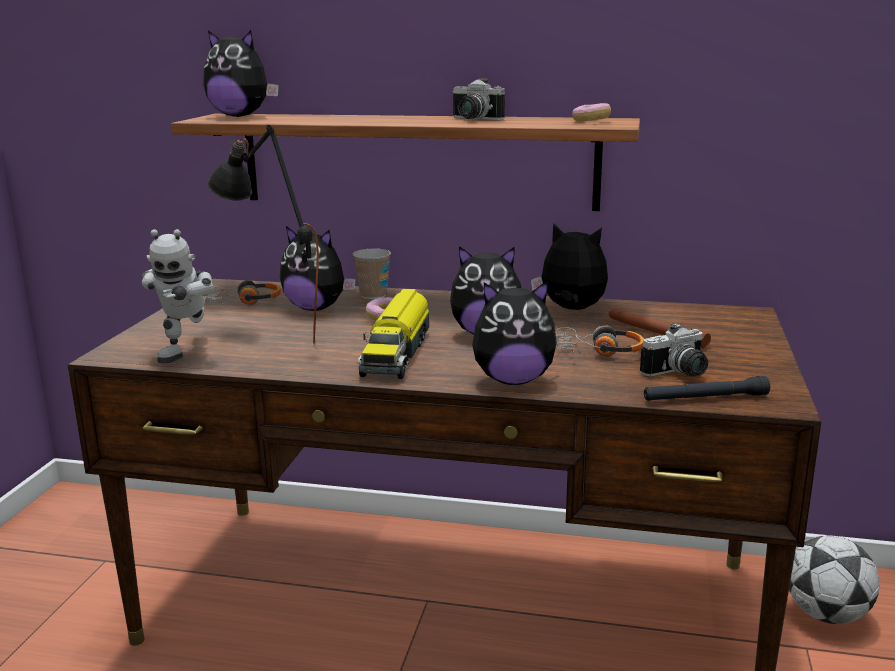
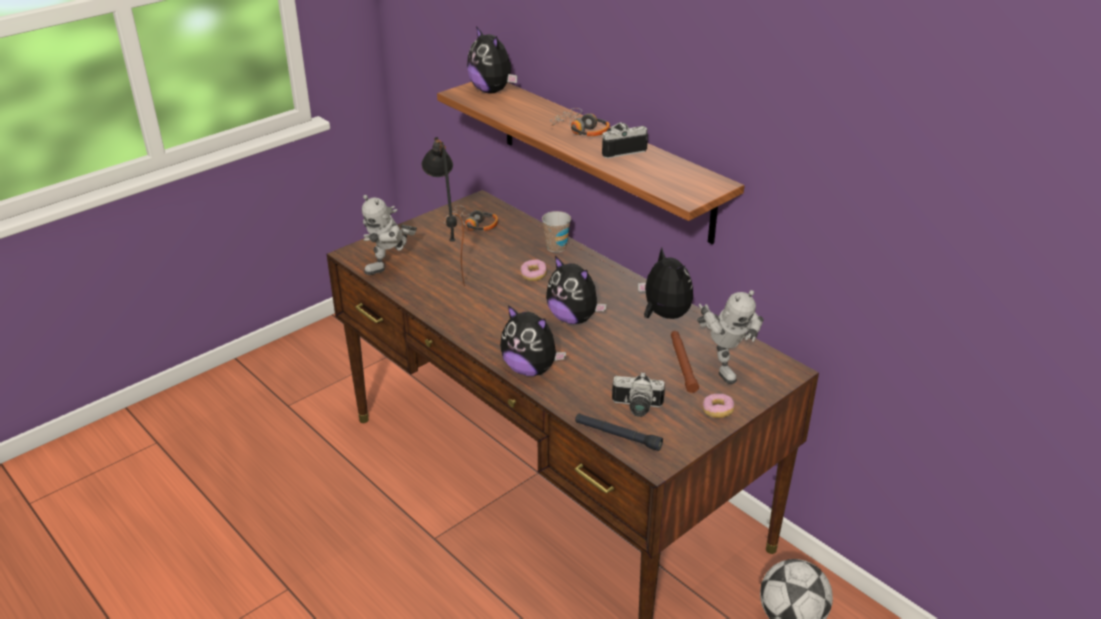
camera: 35 degrees right, 15 degrees up
(316, 308) = (505, 249): plush toy -> none
(397, 352) = (498, 315): toy truck -> none
(472, 119) = (620, 149): camera -> camera turned 90 degrees clockwise
(591, 121) = (688, 183): donut -> donut (717, 411)
(598, 351) = (618, 365): headphones -> headphones (580, 130)
(692, 325) = (722, 366): none -> toy robot

